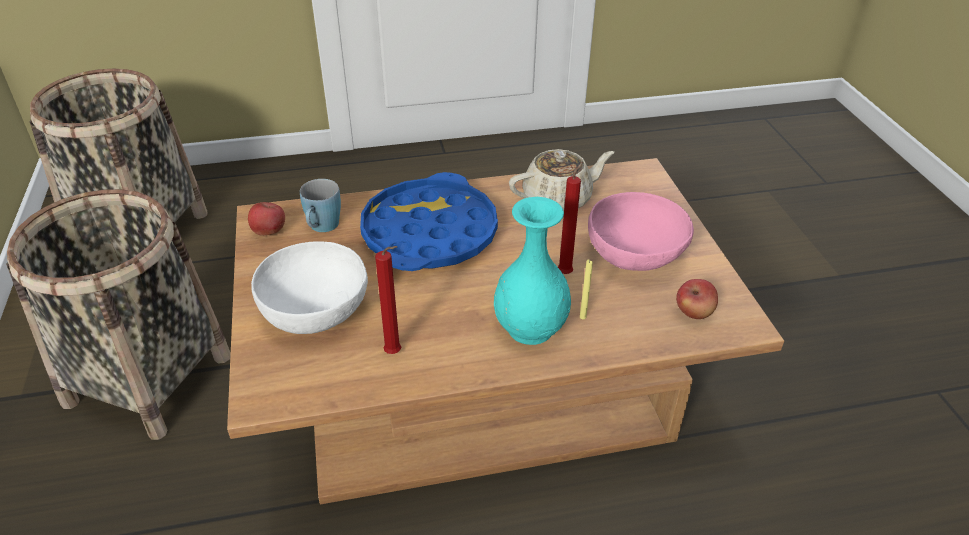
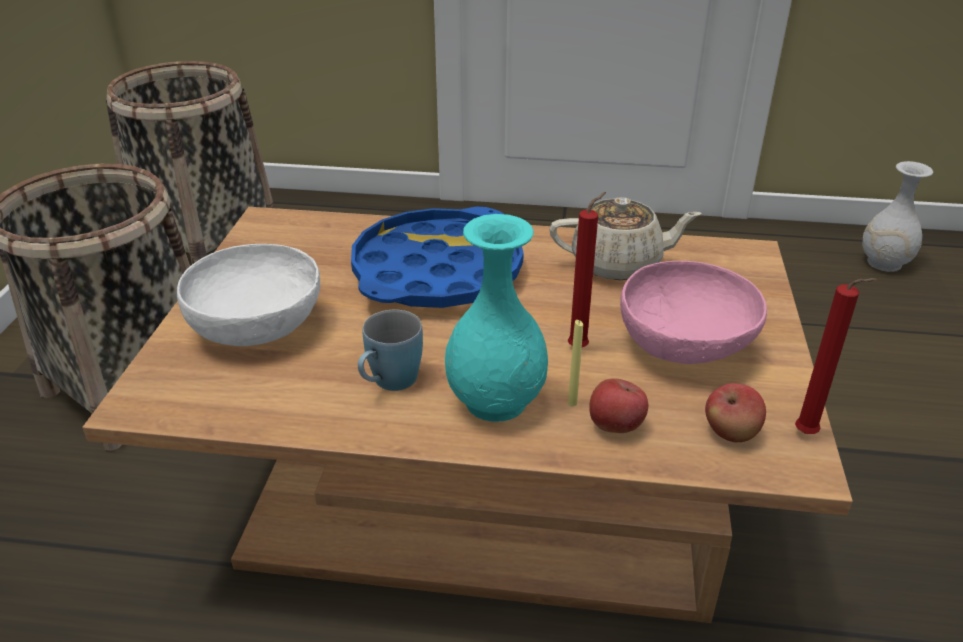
camera: 20 degrees right, 5 degrees down
(269, 232) = (263, 237): apple -> apple (615, 426)
(322, 228) = (321, 244): blue mug -> blue mug (389, 383)
(395, 353) = (315, 391): red candle -> red candle (809, 435)
(691, 144) = (883, 263): none -> white vase

